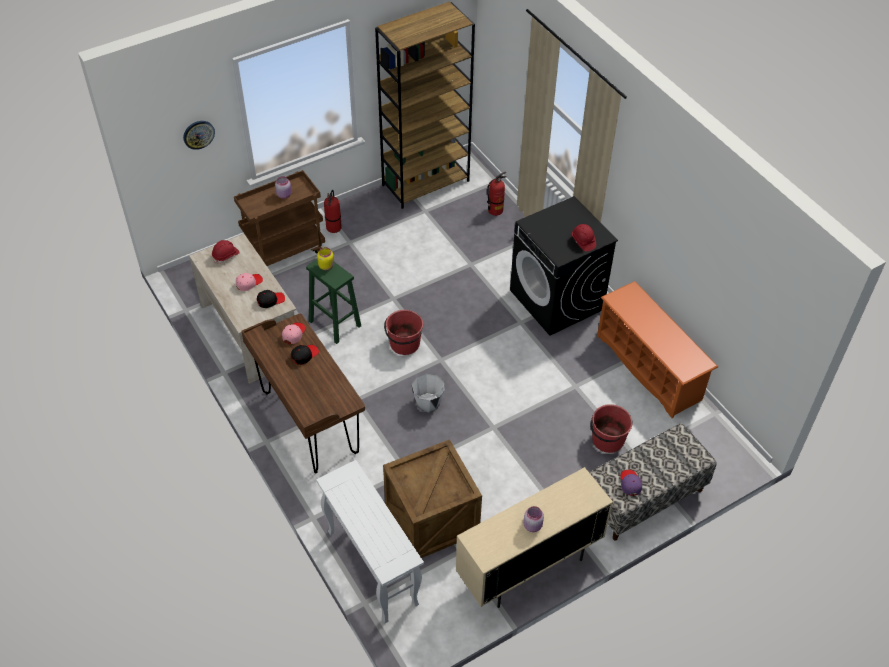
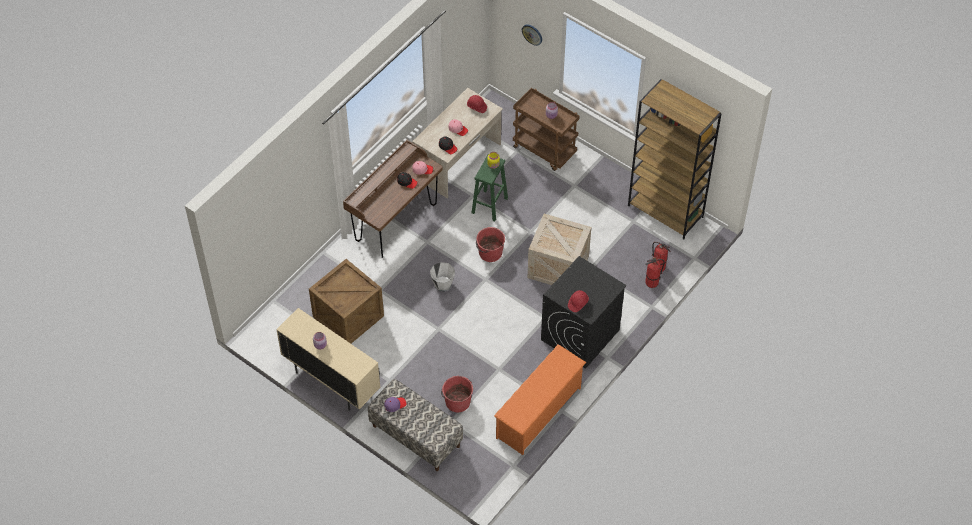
camera: 70 degrees right, 5 degrees up
(334, 228) = (584, 170): fire extinguisher -> fire extinguisher (651, 283)
(371, 567) = (299, 296): white console table -> none
(455, 289) = (559, 266): none -> crate

